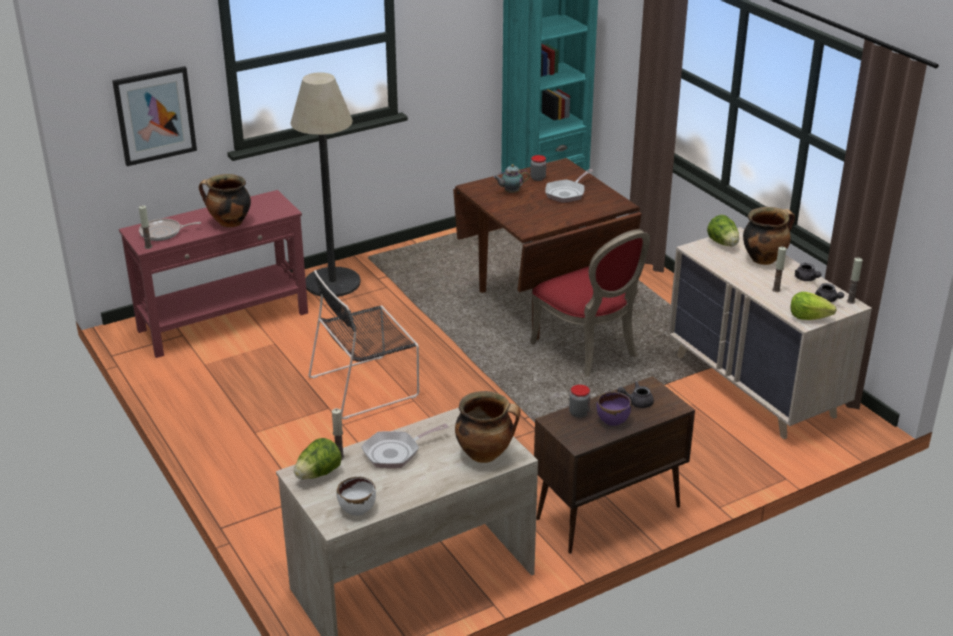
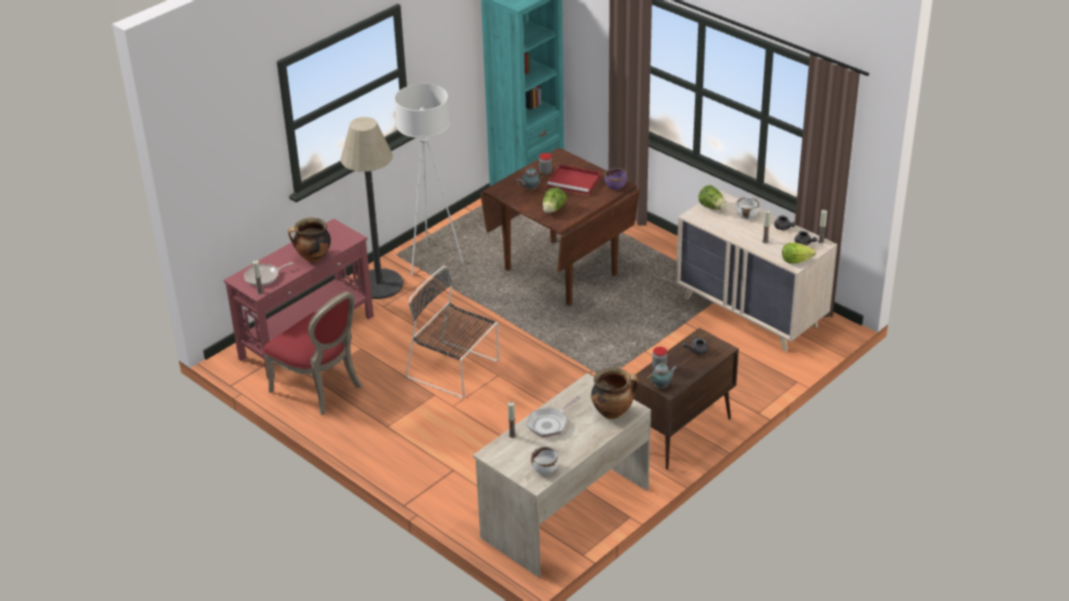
camera: 15 degrees left, 5 degrees up
(155, 115) = (238, 180): picture -> none
(318, 474) = (504, 451): lettuce -> lettuce (553, 210)
(367, 385) = (455, 370): black chair -> black chair turned 75 degrees clockwise
(404, 269) = (433, 261): none -> white floor lamp
(567, 193) = (575, 182): frying pan -> red tray
(571, 436) = (662, 386): none -> teapot
(589, 351) = (615, 306): red chair -> red chair (320, 388)
(613, 420) = (685, 367): purple bowl -> purple bowl (615, 186)
(764, 259) = (747, 215): cooking pot -> white bowl

